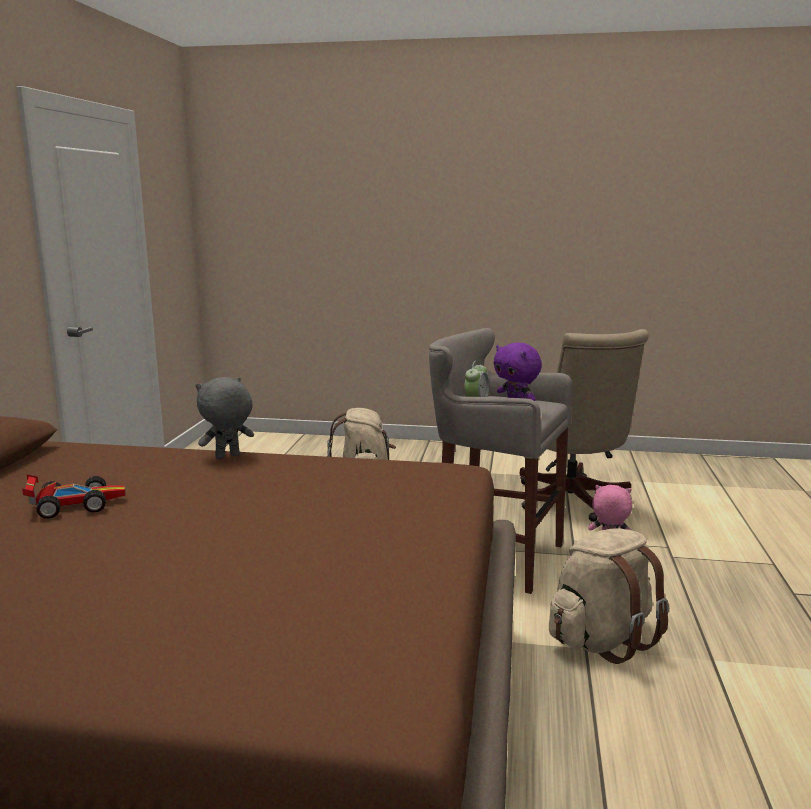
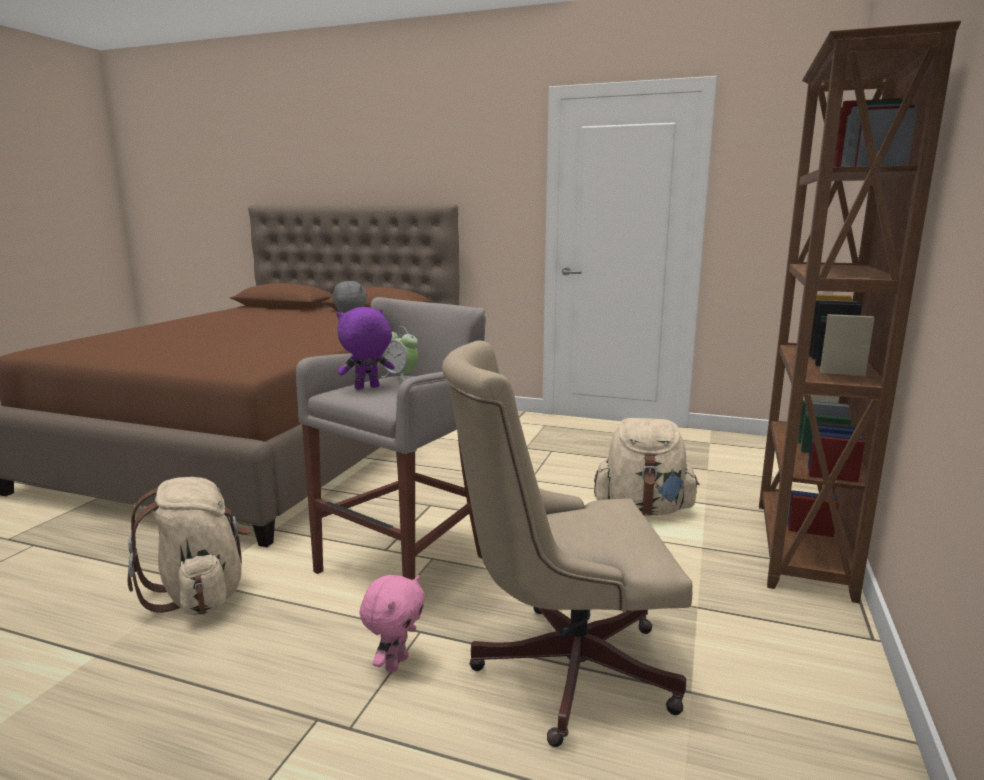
camera: 100 degrees right, 0 degrees up
(75, 505) = (305, 322): toy car -> none
(407, 448) = (800, 548): none -> brown bookcase

